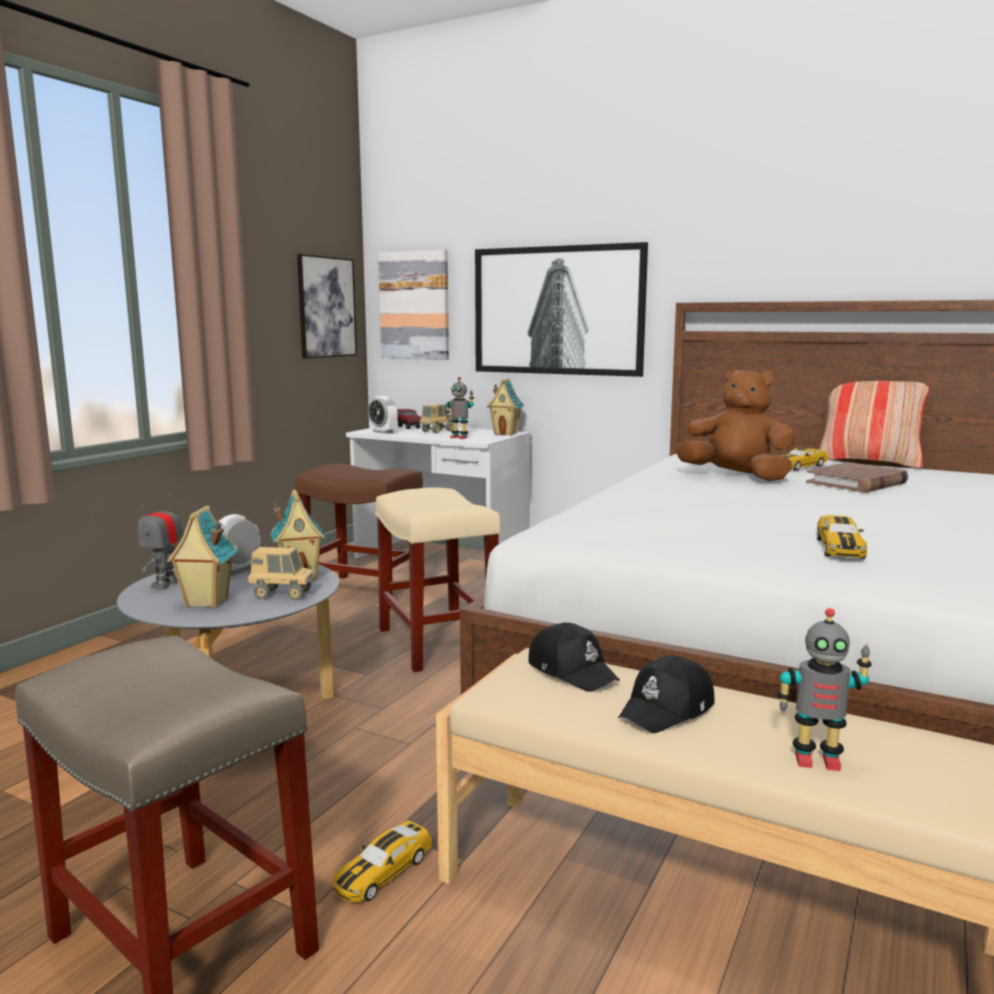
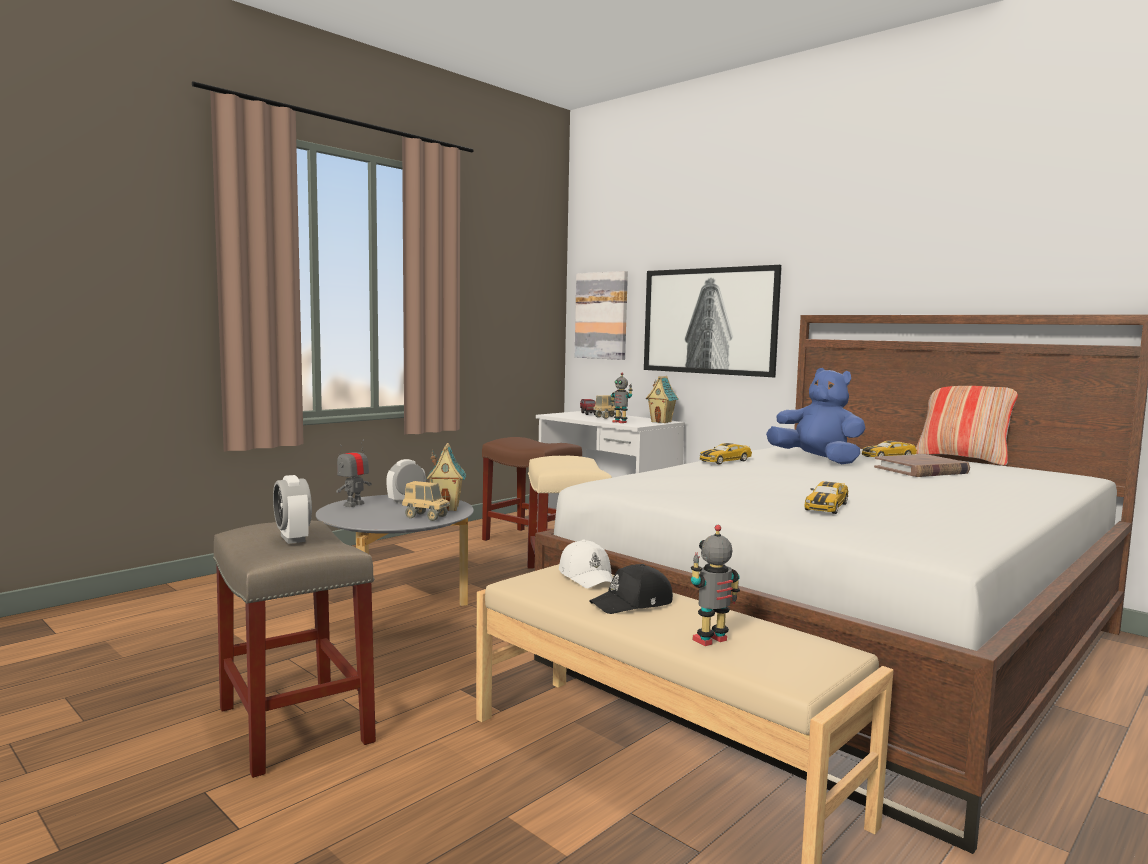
camera: 15 degrees right, 5 degrees down
(205, 602) = (372, 516): toy house -> none
(326, 307) = (530, 316): picture -> none
(383, 432) = (564, 416): alarm clock -> alarm clock (293, 538)
(383, 872) = (441, 709): toy car -> toy car (724, 461)
(572, 671) = (587, 576): black cap -> white cap
(736, 477) = (817, 460): brown plush toy -> blue plush toy
(816, 760) = (711, 641): toy robot -> toy robot turned 120 degrees clockwise

